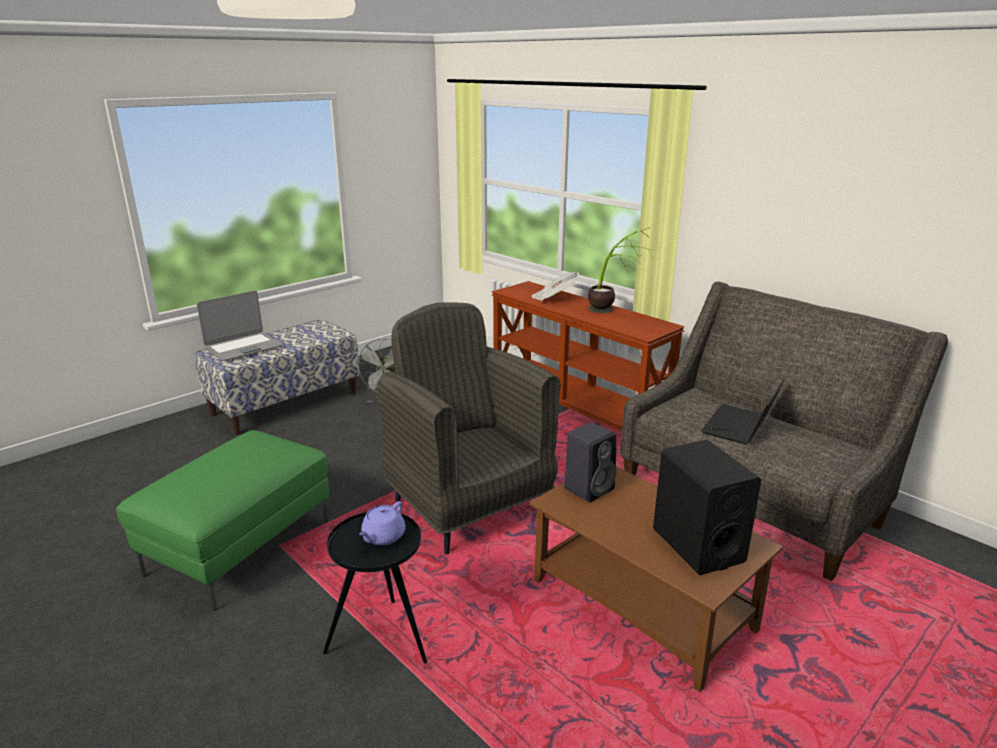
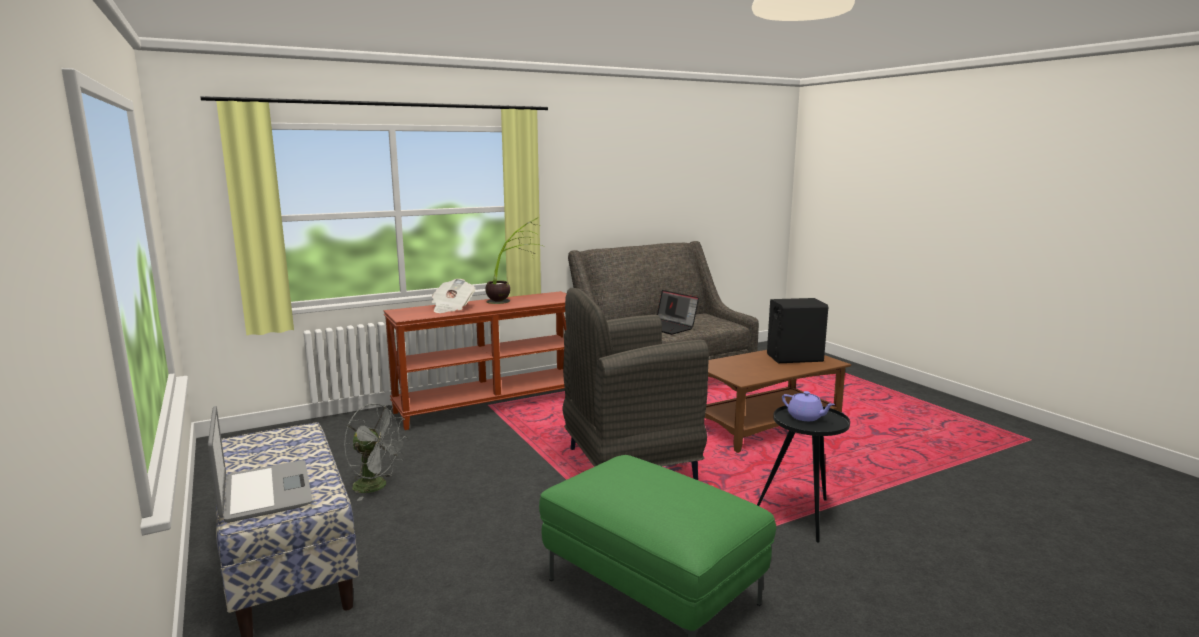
camera: 75 degrees left, 10 degrees down
(589, 488) = (727, 370): black speaker -> none

